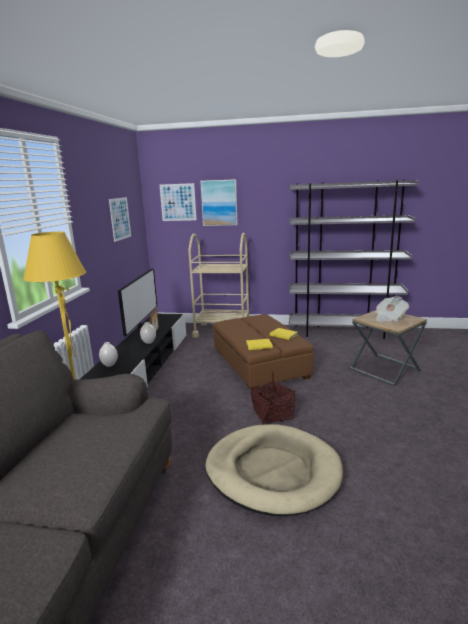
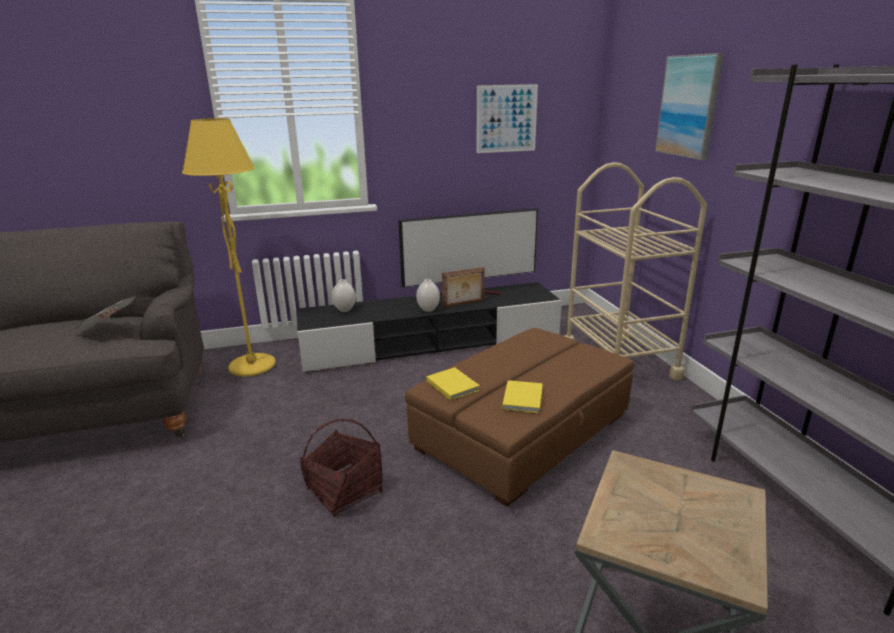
camera: 65 degrees right, 5 degrees up
(178, 202) = (637, 99): picture -> none
(272, 472) = (184, 529): beige dog bed -> none
(389, 318) = (683, 514): newspaper -> newspaper (108, 328)

